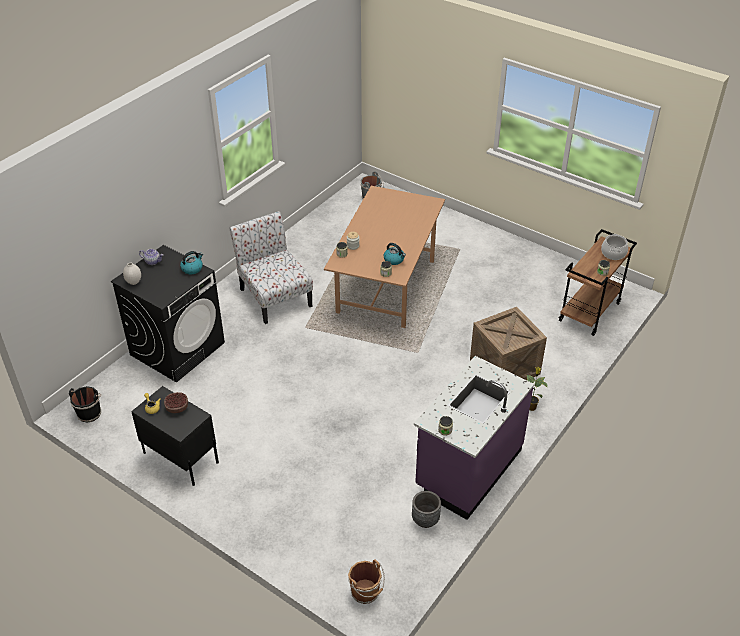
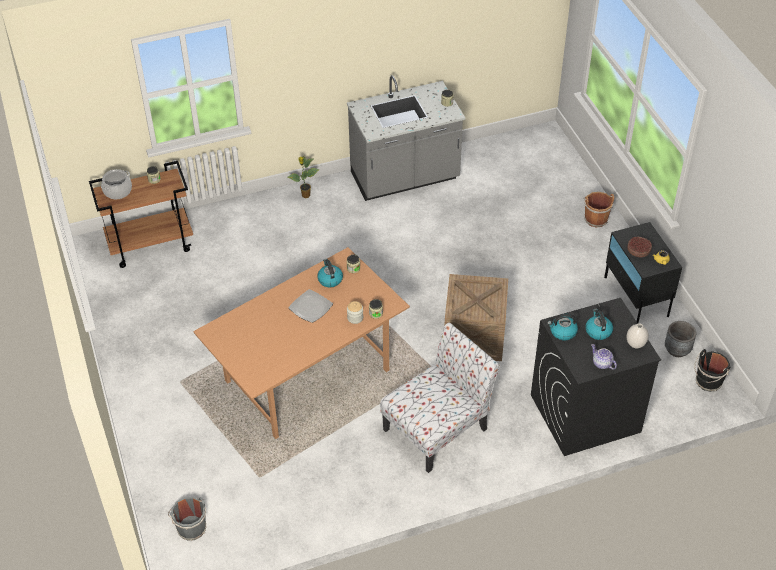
camera: 145 degrees left, 5 degrees up
(166, 279) = (598, 331): none -> kettle
(274, 296) = (437, 428): chair -> chair turned 135 degrees counterclockwise
(366, 592) = (548, 144): brown bucket -> brown bucket (595, 218)
(388, 239) = (311, 307): none -> plate
(425, 519) = (469, 163): grey planter -> grey planter (677, 350)
(467, 469) = (405, 179): purple counter -> grey counter
(504, 367) = (287, 236): crate -> crate (474, 336)

